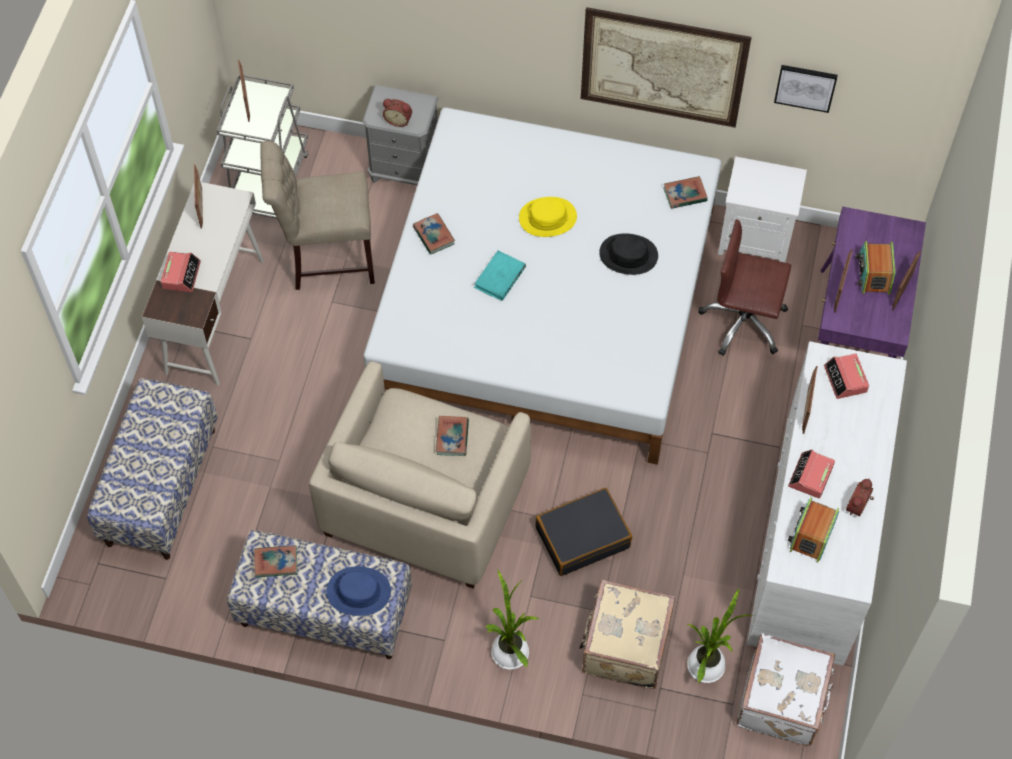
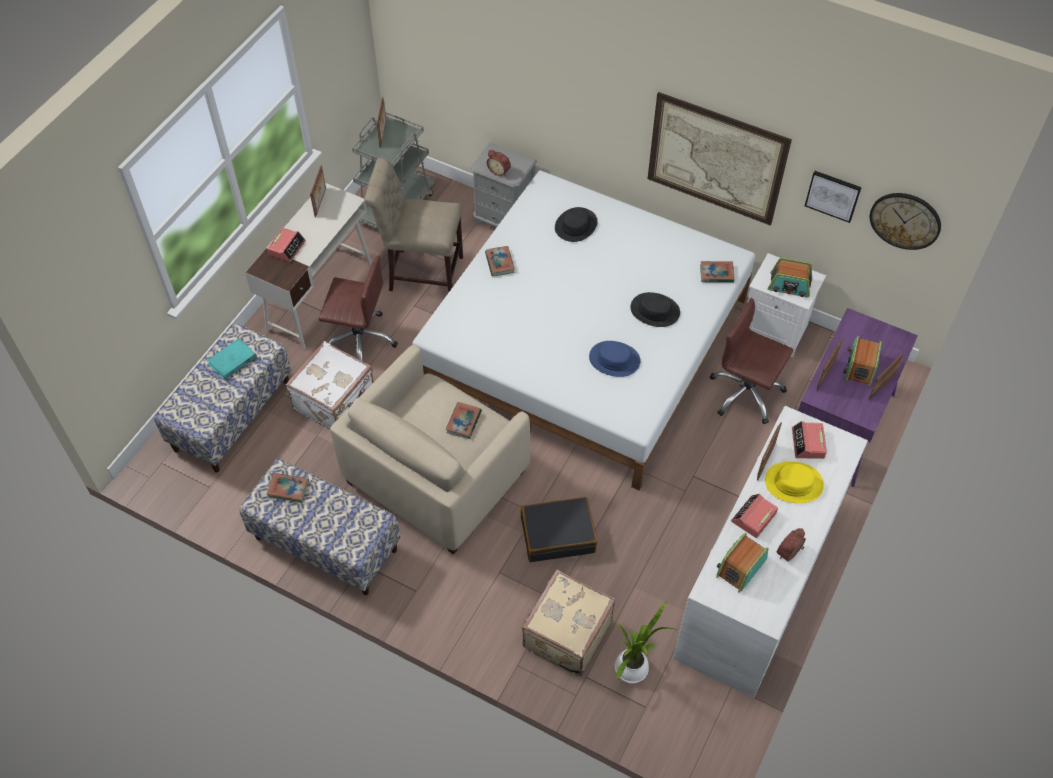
camera: 15 degrees right, 5 degrees down
(281, 359) = (360, 340): none -> brown office chair
(358, 592) = (347, 528): blue hat -> blue hat (614, 360)
(500, 278) = (542, 306): turquoise book -> turquoise book (232, 361)
(507, 169) = (576, 225): none -> black hat
(509, 649) = (467, 612): potted plant -> none
(547, 218) = (597, 268): yellow hat -> yellow hat (793, 483)
(770, 191) = (789, 285): none -> radio
(783, 700) = (691, 715): white suitcase -> white suitcase (336, 401)
(891, 101) = (905, 220): none -> wall clock

